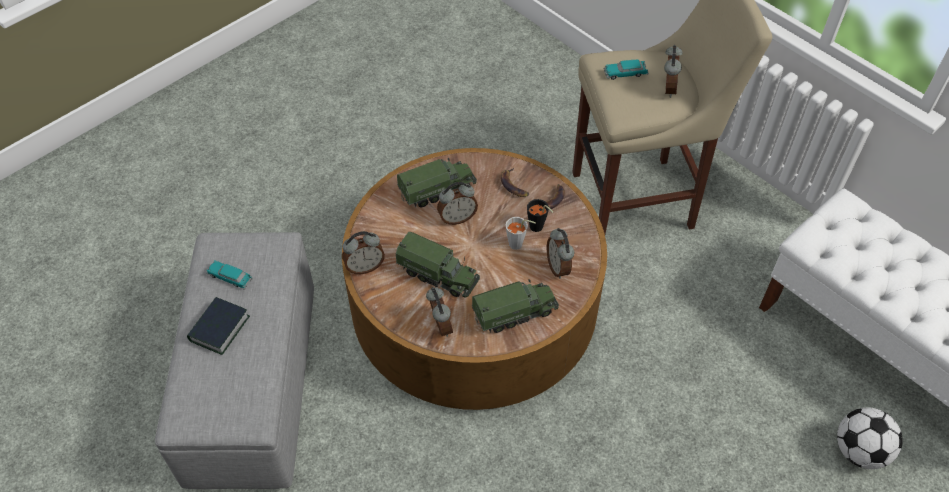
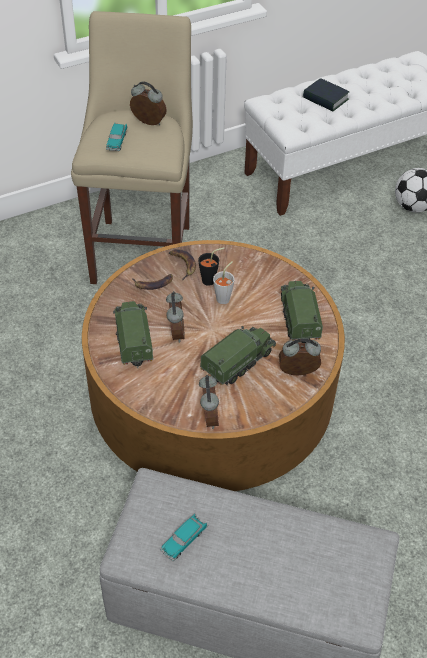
camera: 75 degrees left, 5 degrees down
(219, 329) = (252, 559): book -> book (325, 99)
(558, 267) = (259, 277): alarm clock -> none

